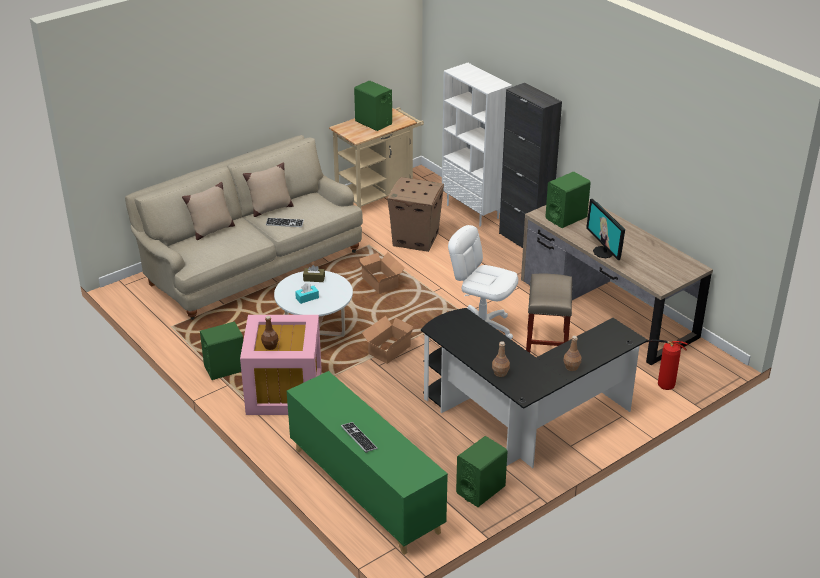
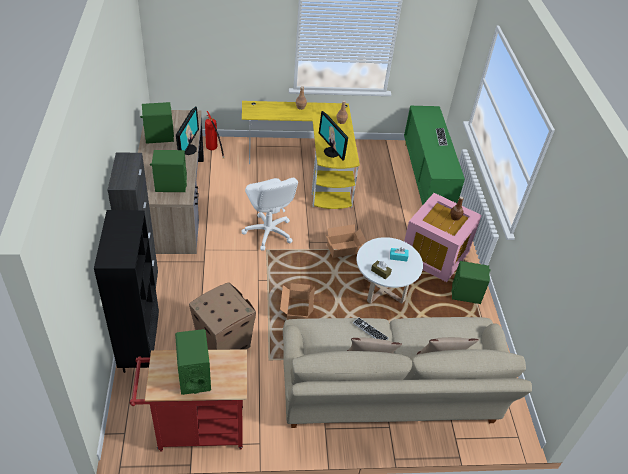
camera: 150 degrees left, 10 degrees up
(378, 195) = (195, 429): beige cart -> red cart
(466, 328) = (331, 152): none -> monitor
(473, 211) = (140, 348): white bookcase -> black bookcase
(480, 489) = (367, 151): green speaker -> green speaker (159, 137)
(522, 419) = (309, 169): black desk -> yellow desk
(546, 345) = (243, 201): beige stool -> none

